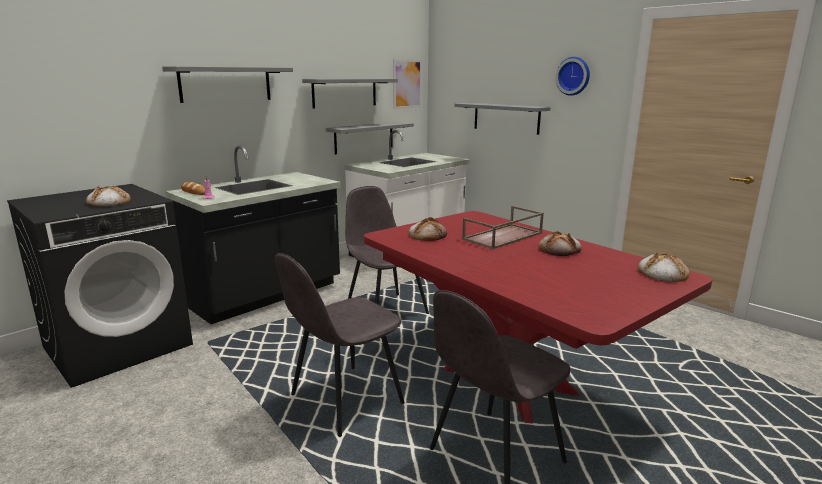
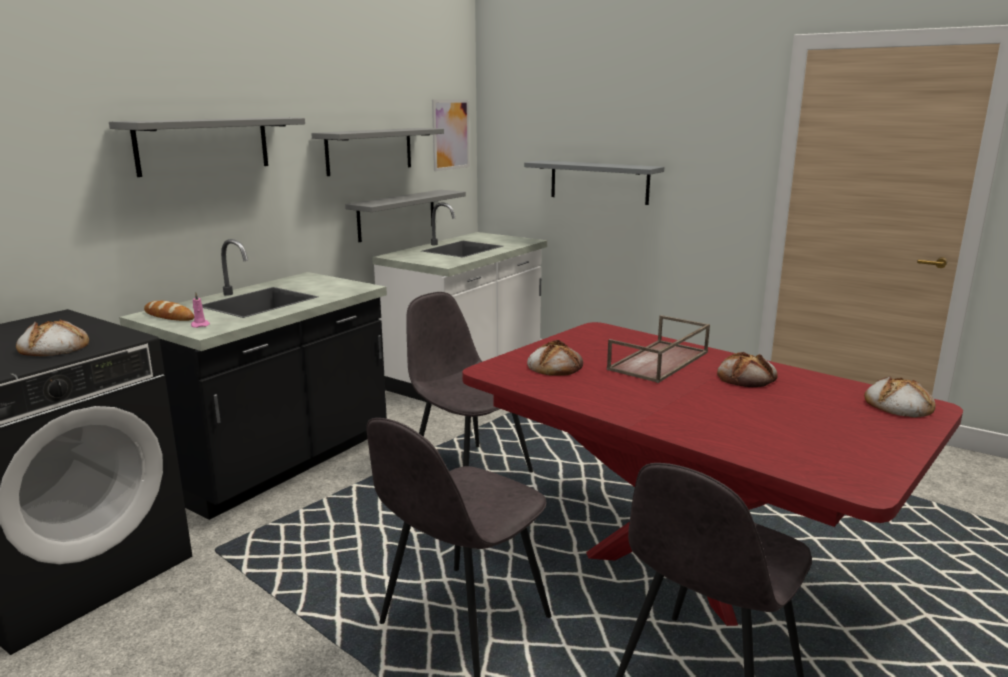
camera: 10 degrees left, 0 degrees up
(574, 76) = (697, 124): wall clock -> none

